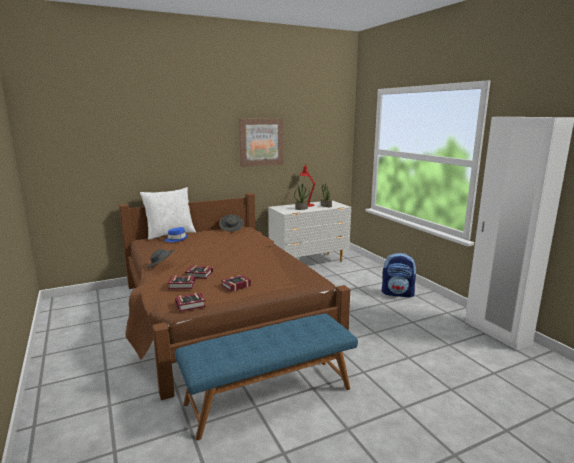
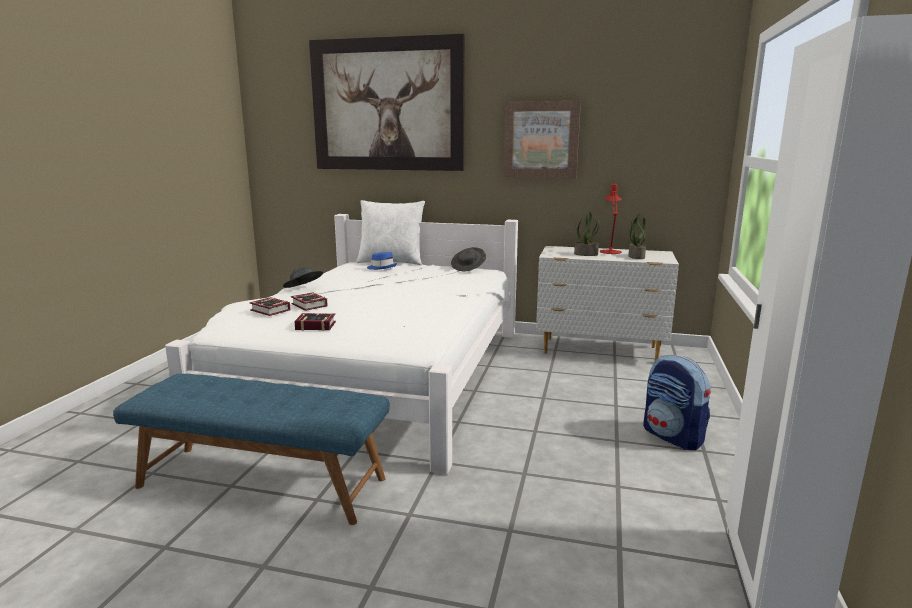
camera: 40 degrees right, 0 degrees up
(154, 120) = (387, 105): none -> picture
(192, 305) = (233, 331): book -> none
(220, 313) = (378, 376): brown bed -> white bed

